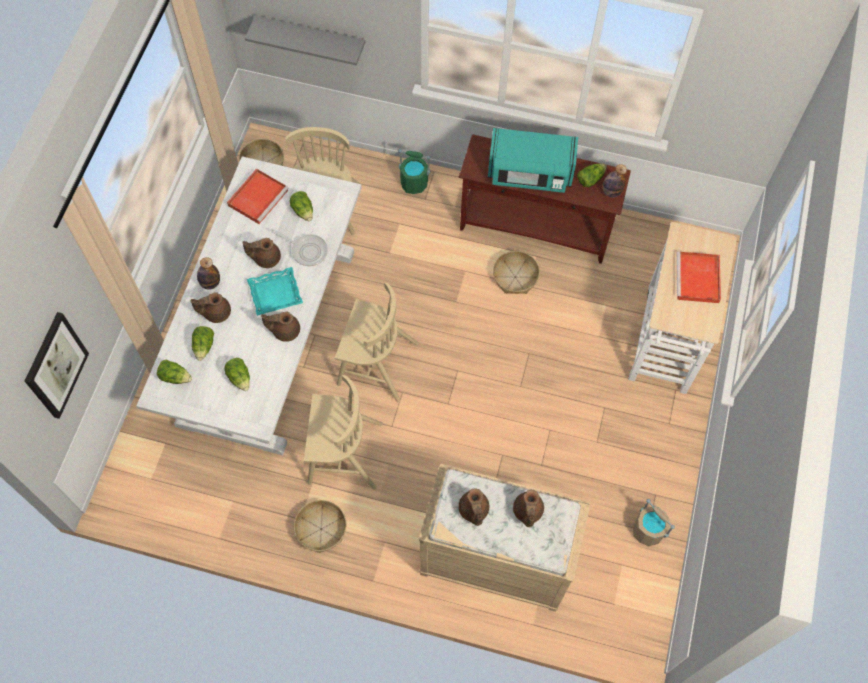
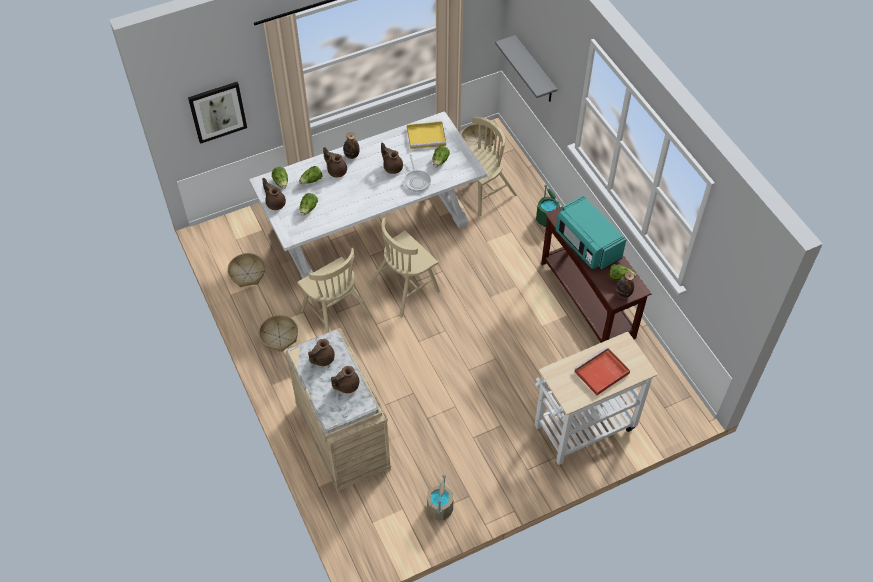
camera: 50 degrees right, 10 degrees down
(258, 197) = (427, 136): red tray -> yellow tray
(275, 294) = (375, 187): turquoise tray -> none
(285, 331) = (357, 207): brown teapot -> brown teapot (275, 203)
(373, 362) = (407, 285): beige chair -> beige chair turned 75 degrees clockwise
(515, 277) = (540, 314): basket -> basket (247, 274)

